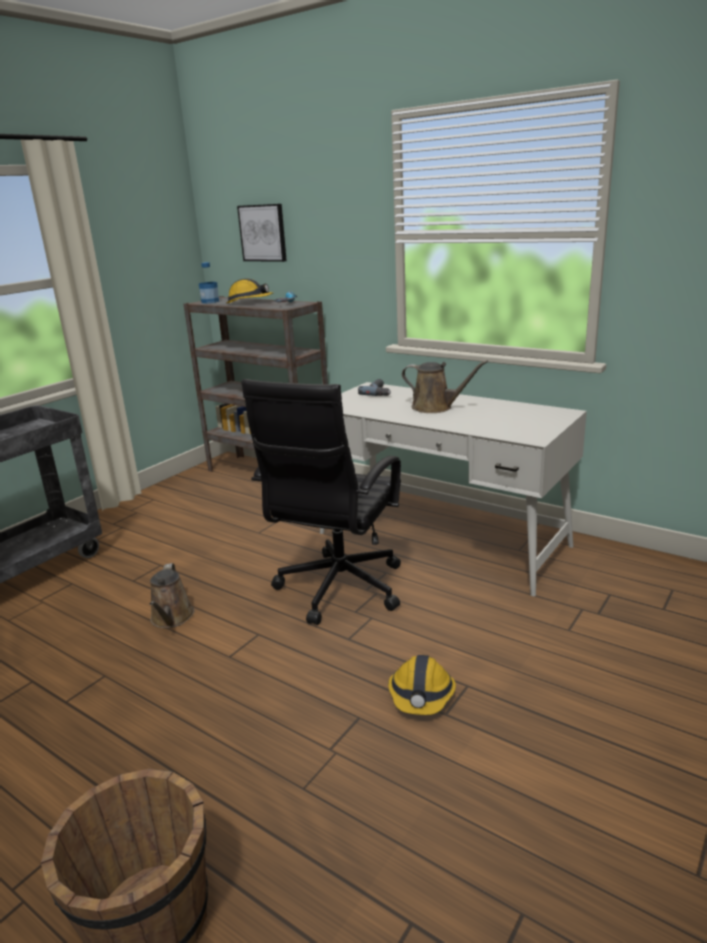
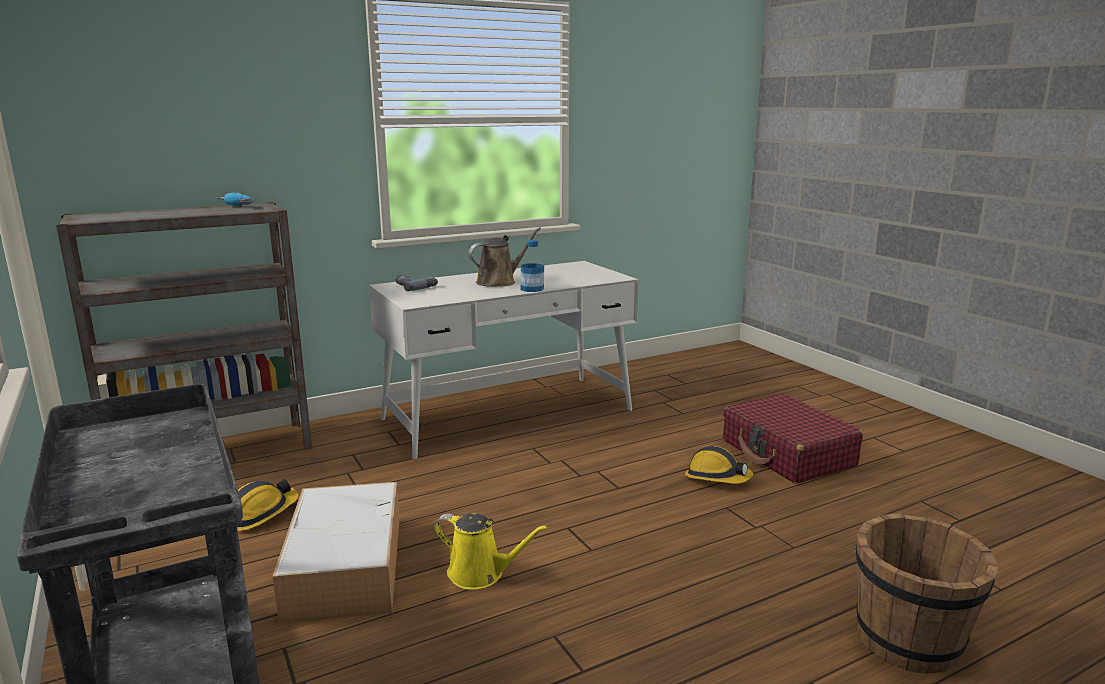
camera: 65 degrees left, 5 degrees down
(161, 566) = (345, 565): none -> storage box
(171, 618) = (481, 574): brown watering can -> yellow watering can
(210, 301) = (94, 218): bottle -> bottle (532, 289)
(249, 302) = (172, 212): hard hat -> hard hat (261, 514)
(263, 233) = (158, 117): picture -> none
(338, 591) = (537, 475): black office chair -> none
(544, 740) = (787, 454): none -> red suitcase

